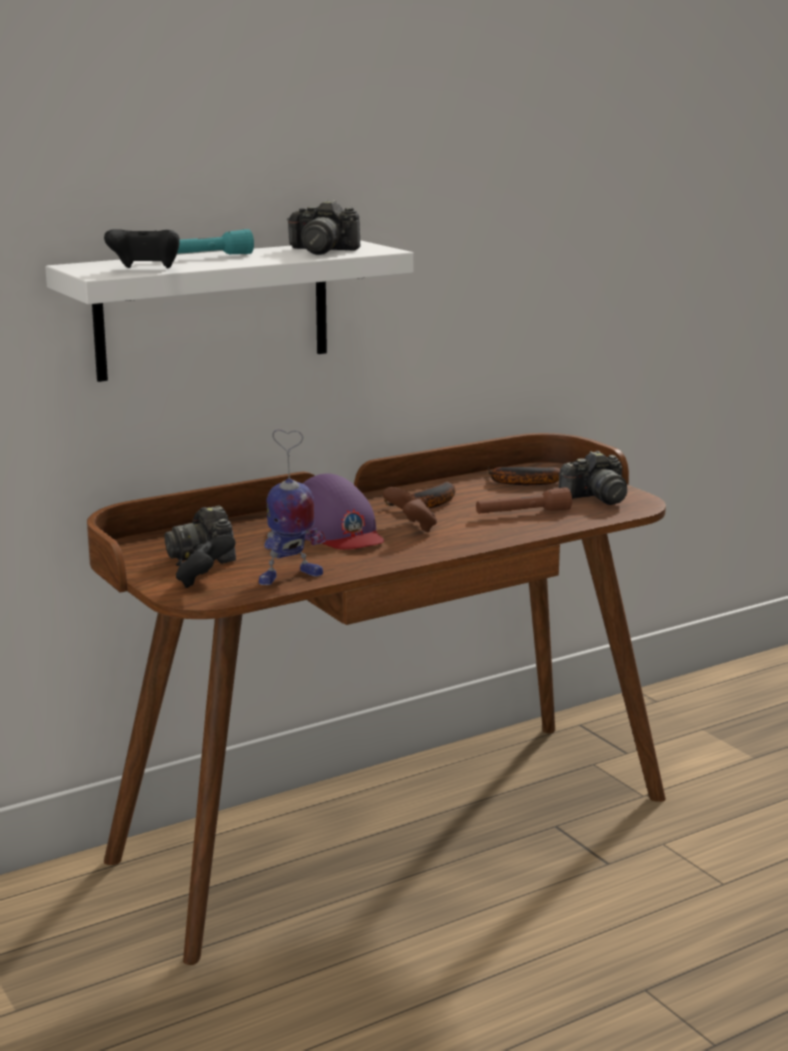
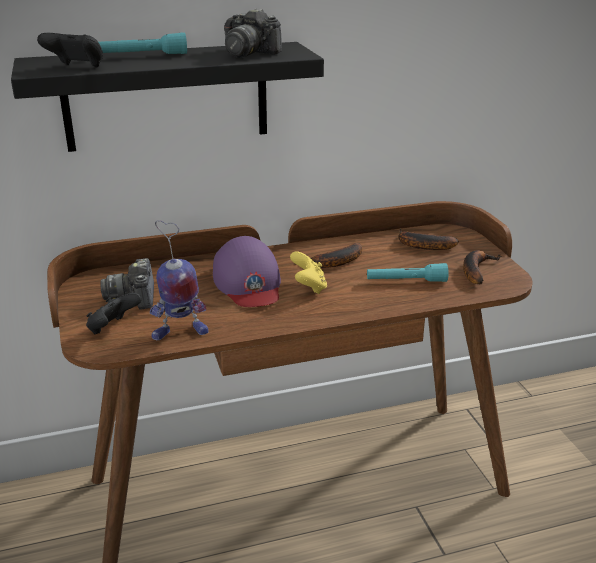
camera: 15 degrees right, 10 degrees up
(213, 309) = (166, 96): white shelf -> black shelf
(411, 528) = (308, 287): brown game controller -> yellow game controller
(522, 513) = (406, 281): brown flashlight -> turquoise flashlight
(596, 498) = (475, 270): camera -> banana

